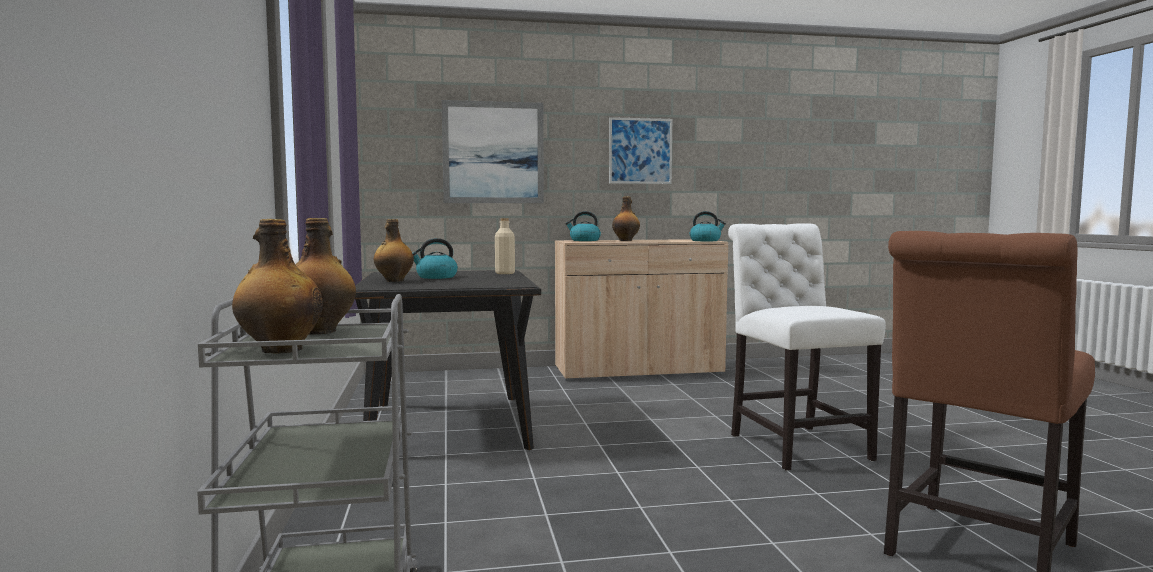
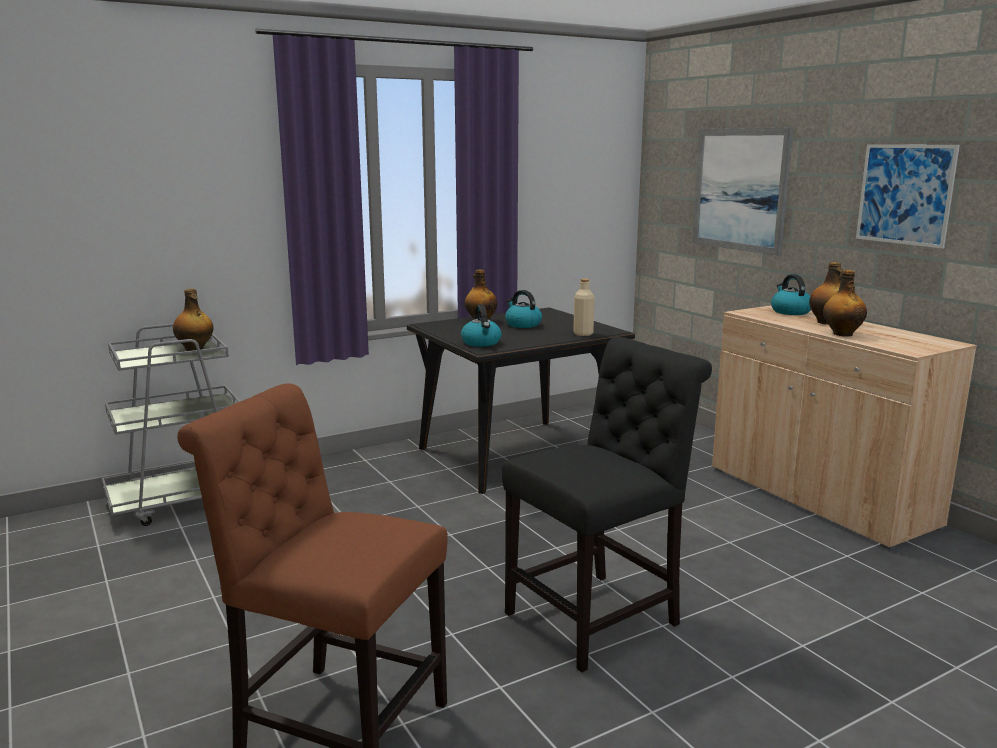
camera: 70 degrees right, 10 degrees up
(280, 350) = (140, 353): bottle -> bottle (842, 334)
(705, 240) = (907, 348): kettle -> kettle (481, 343)
(795, 445) = (599, 617): white chair -> black chair

